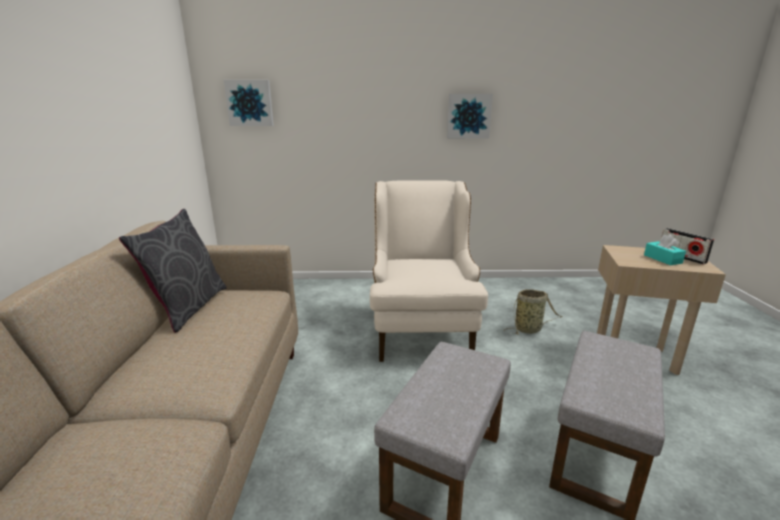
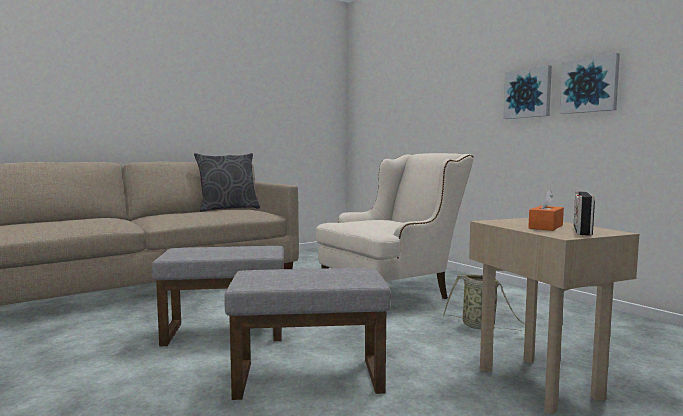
camera: 55 degrees right, 15 degrees down
(250, 103) = (372, 102): picture -> picture (590, 85)
(662, 259) = (545, 227): turquoise tissue box -> orange tissue box

